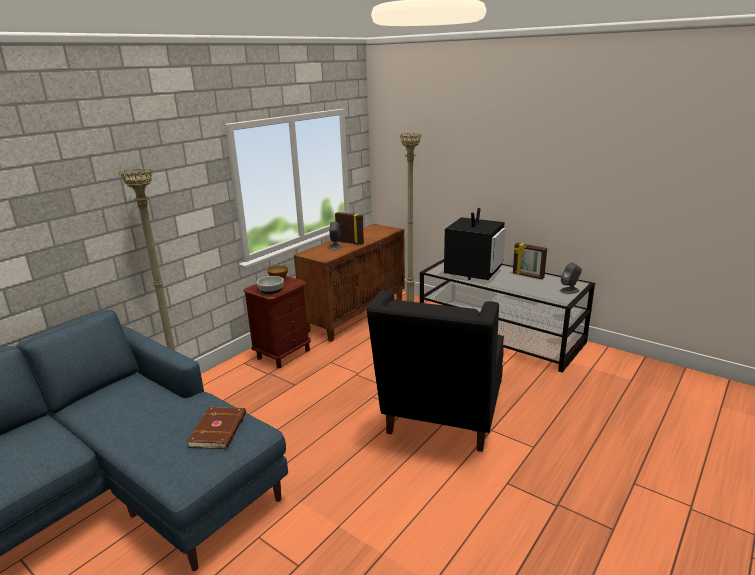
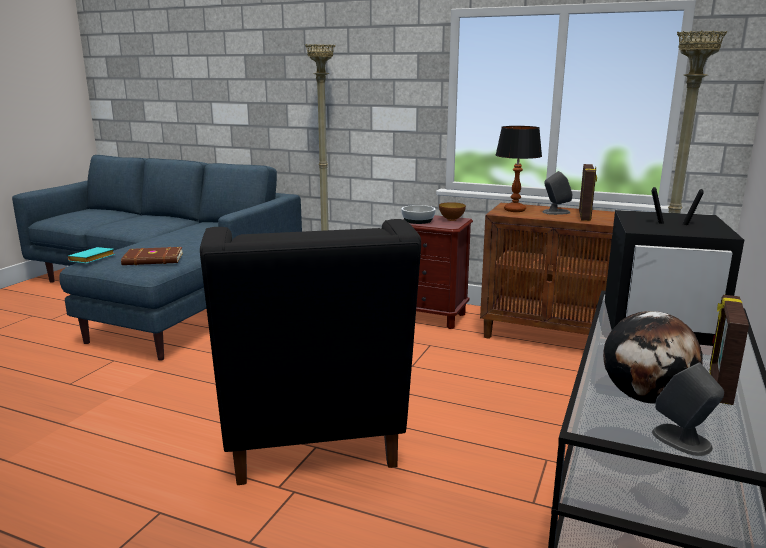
camera: 75 degrees right, 5 degrees down
(179, 476) = (92, 259): none -> turquoise book
(321, 254) = (514, 210): none -> table lamp
(441, 420) = (313, 441): black armchair -> black armchair turned 105 degrees counterclockwise
(538, 289) = (646, 398): none -> globe

